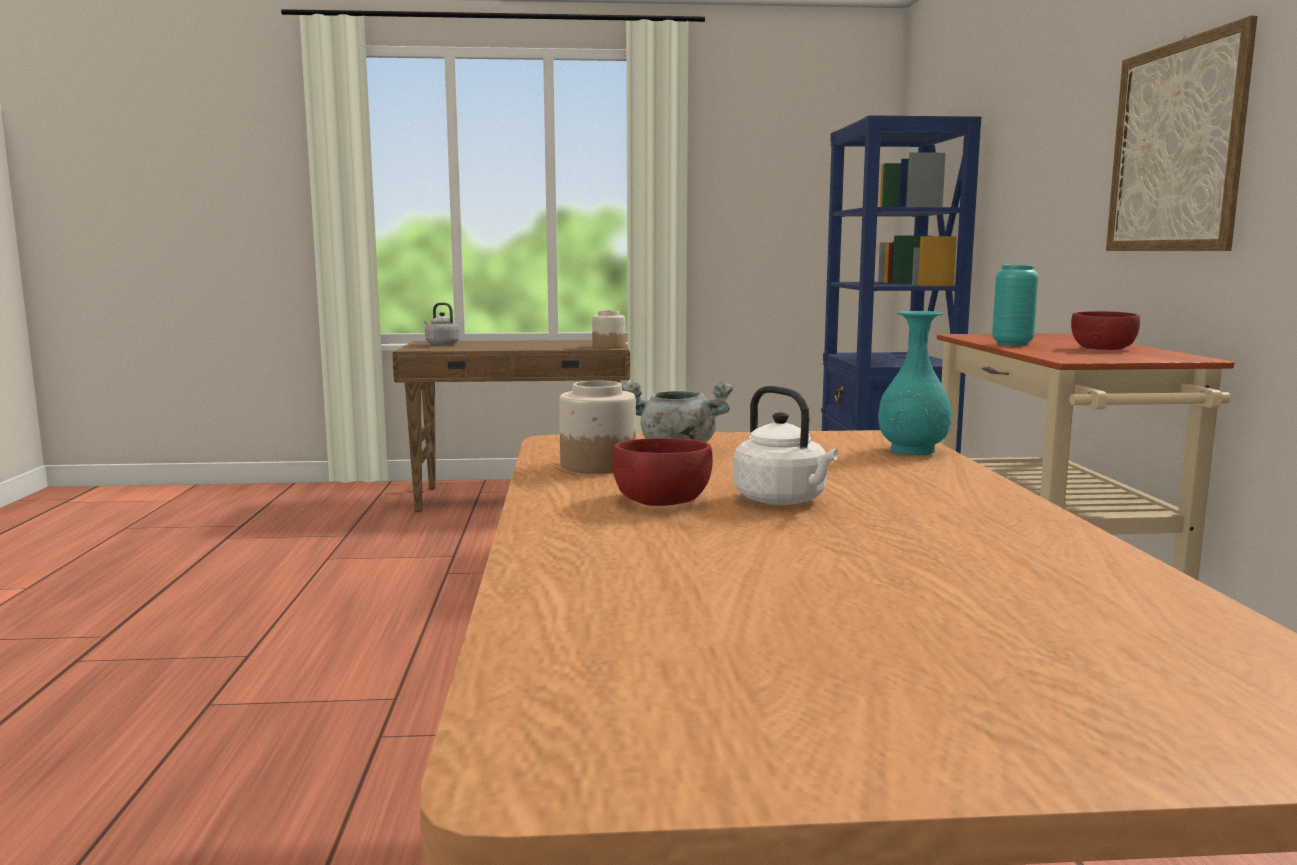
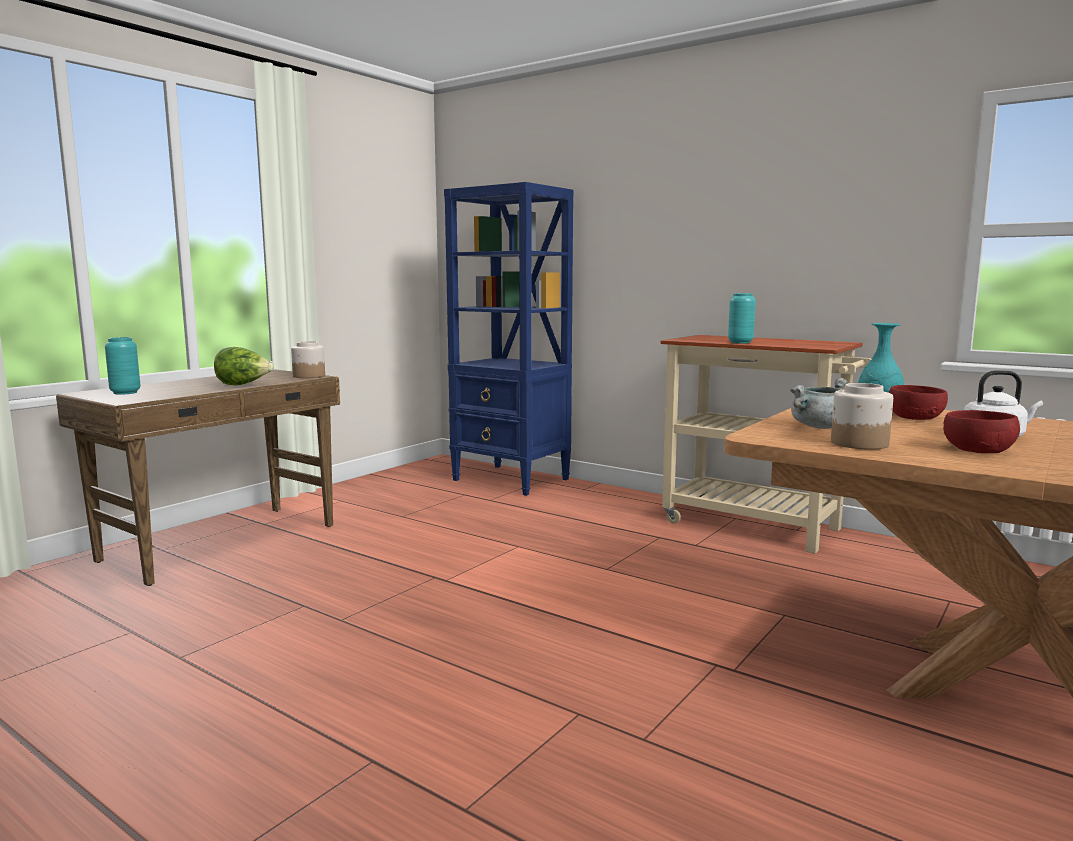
camera: 50 degrees left, 0 degrees up
(441, 344) = (125, 393): grey kettle -> turquoise vase
(528, 348) = (243, 385): none -> lettuce
(1102, 348) = (784, 341): red bowl -> red bowl (915, 417)
(1176, 144) = (793, 224): picture -> none

